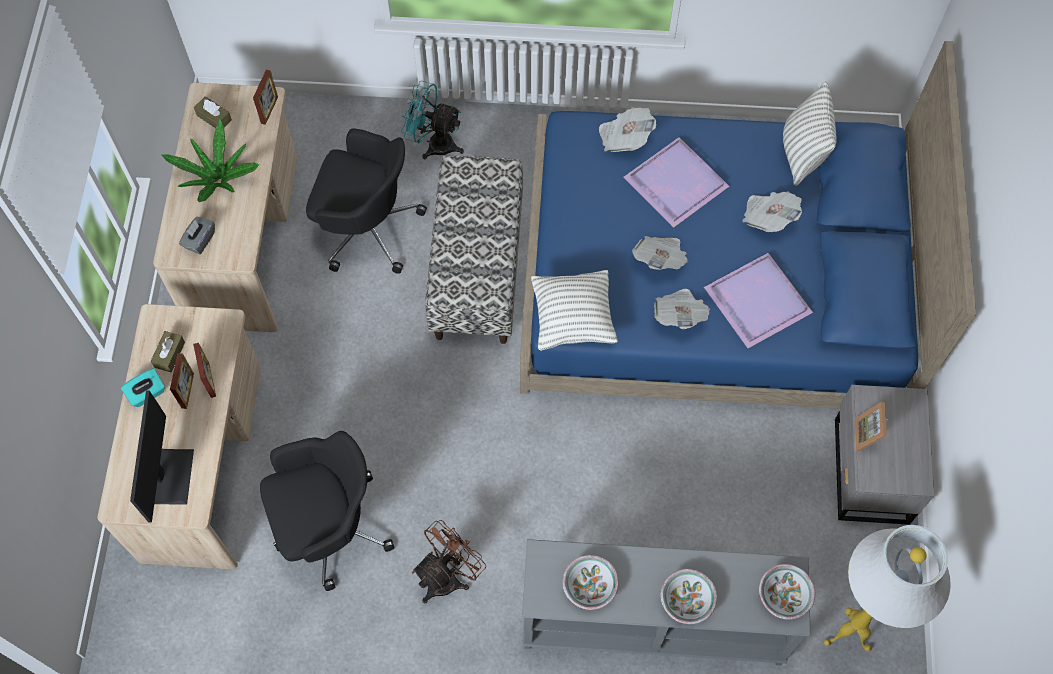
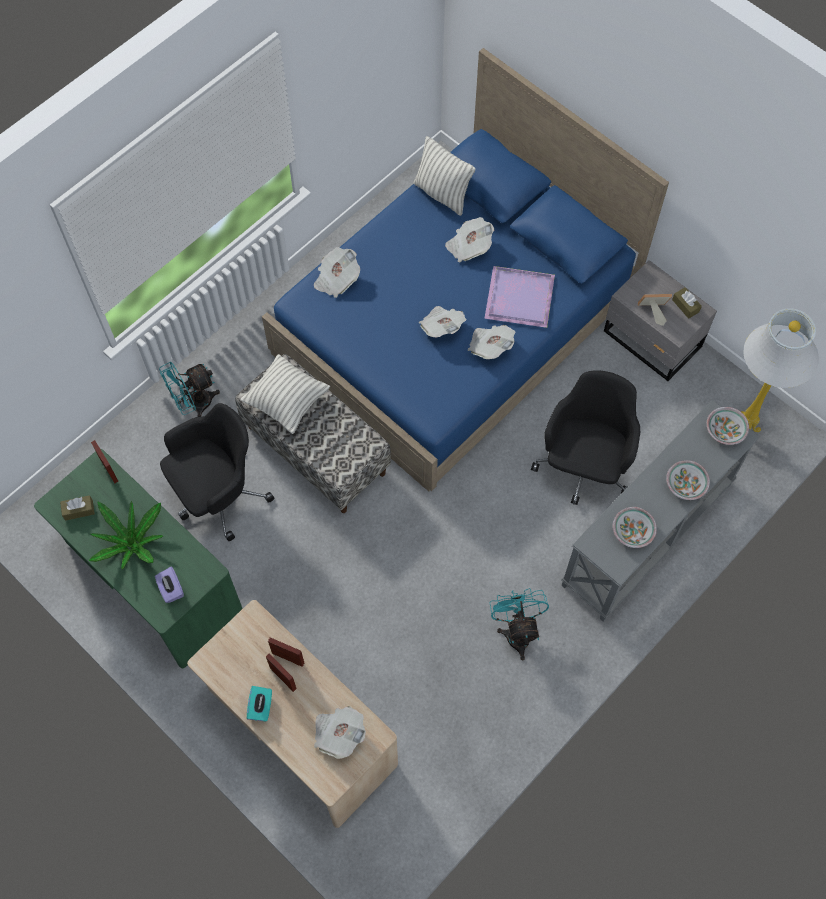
camera: 50 degrees left, 0 degrees up
(169, 354) = (244, 671): brown tissue box -> brown tissue box (685, 306)
(171, 476) = (338, 734): monitor -> newspaper
(199, 240) = (171, 589): grey tissue box -> purple tissue box
(245, 240) = (152, 580): beige desk -> green desk
(329, 527) = (420, 681): black office chair -> black office chair (584, 466)
(448, 576) = (517, 631): brown fan -> turquoise fan
(573, 319) = (438, 408): pillow -> pillow (287, 401)
(675, 185) = (398, 278): purple tray -> none
(869, 435) = (652, 312): picture frame -> picture frame turned 135 degrees clockwise

